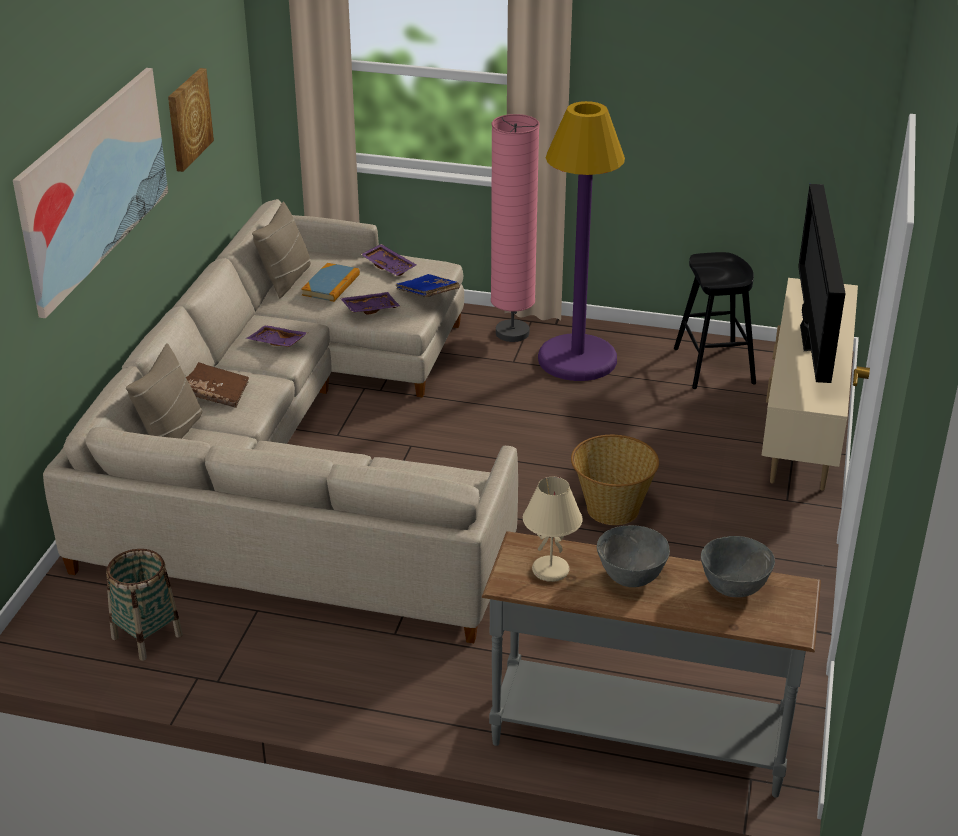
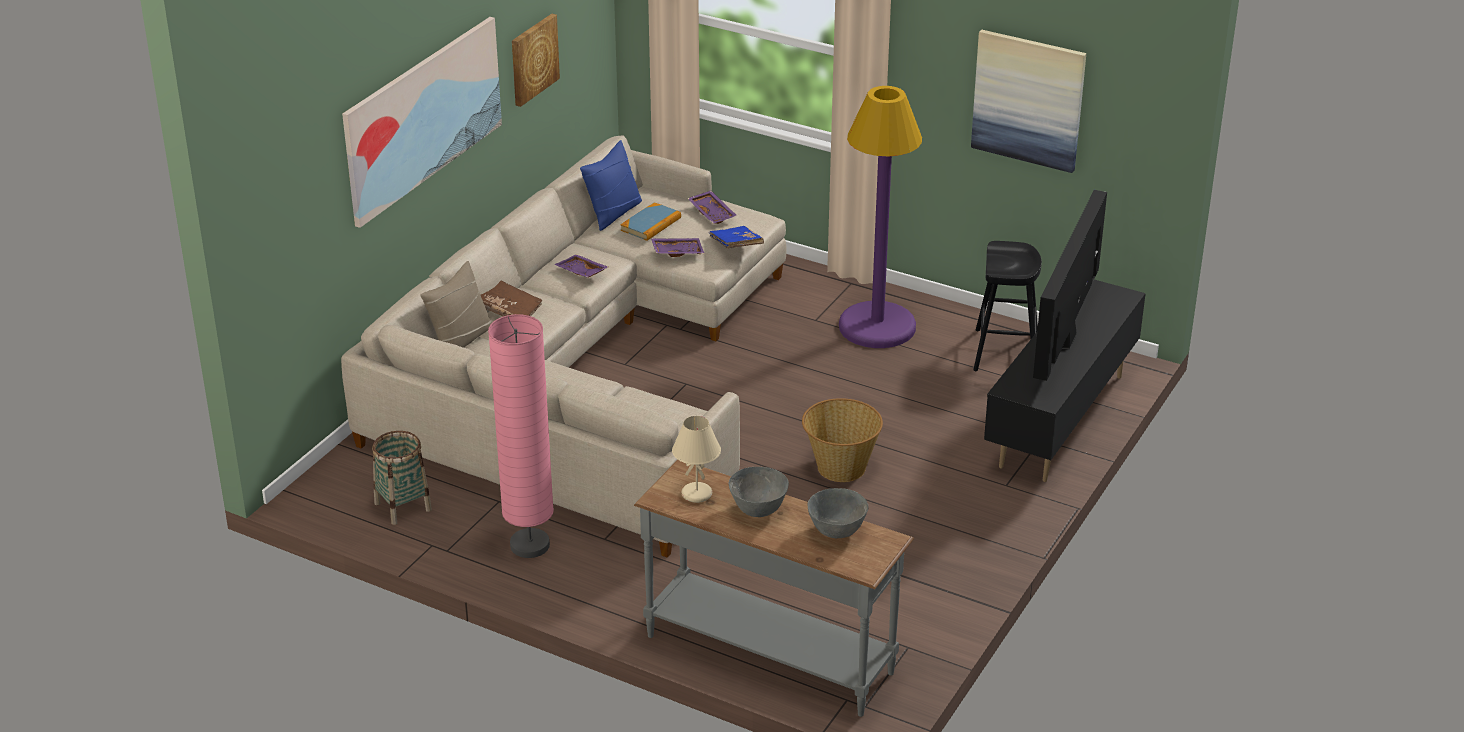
camera: 15 degrees right, 0 degrees up
(286, 279) = (613, 213): beige pillow -> blue pillow
(512, 333) = (827, 292): pink floor lamp -> pink floor lamp (530, 545)
(721, 102) = (1028, 100): none -> picture
(802, 426) = (1060, 421): beige tv stand -> black tv stand

